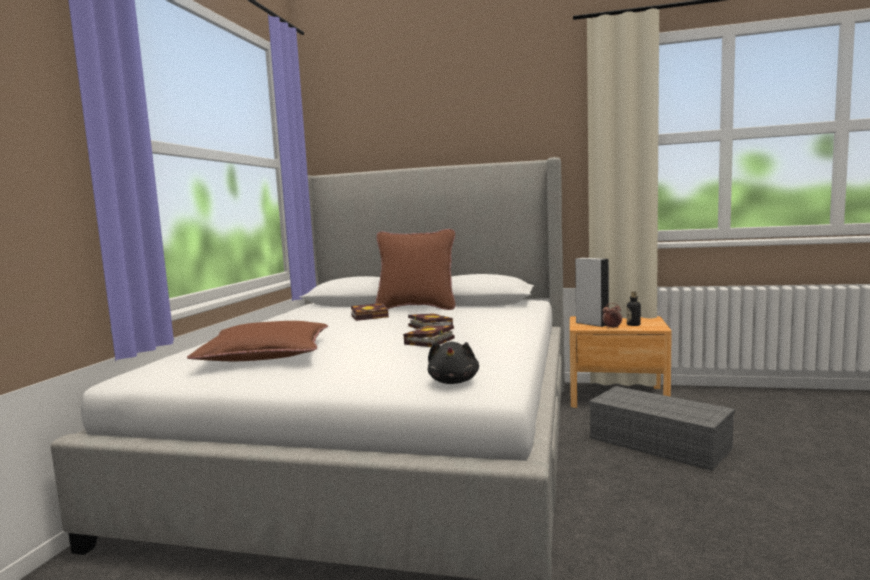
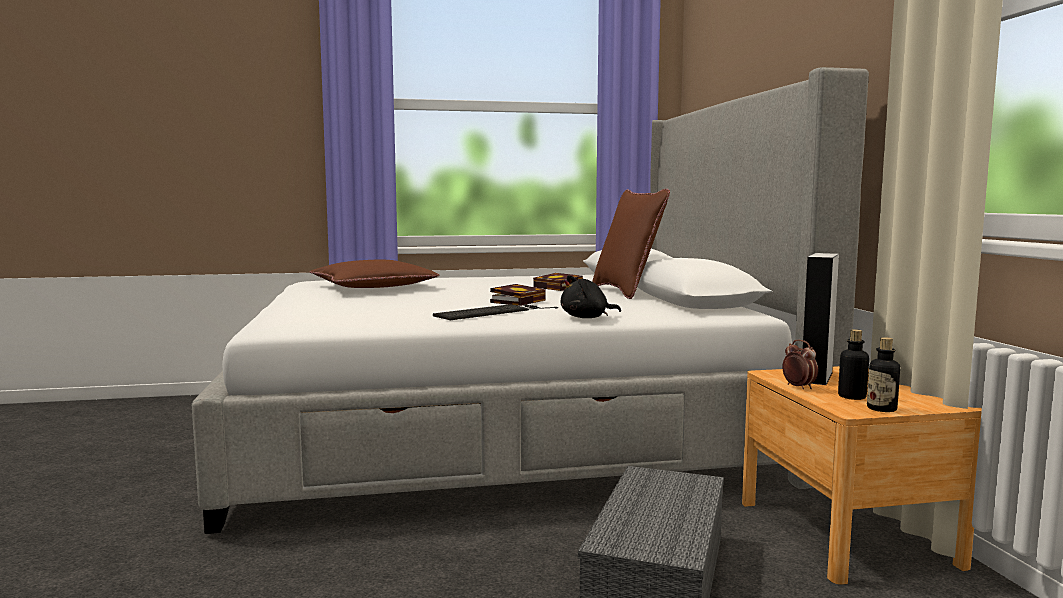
camera: 65 degrees right, 0 degrees up
(429, 341) = (442, 306): book -> none
(454, 381) = (288, 320): black plush toy -> black plush toy (587, 318)
(479, 333) = (493, 312): none -> keyboard
(656, 324) = (881, 409): none -> bottle

